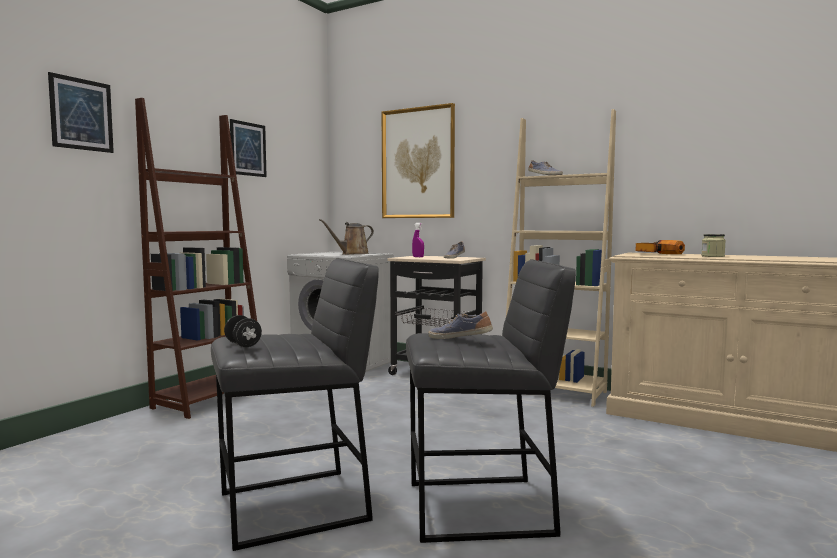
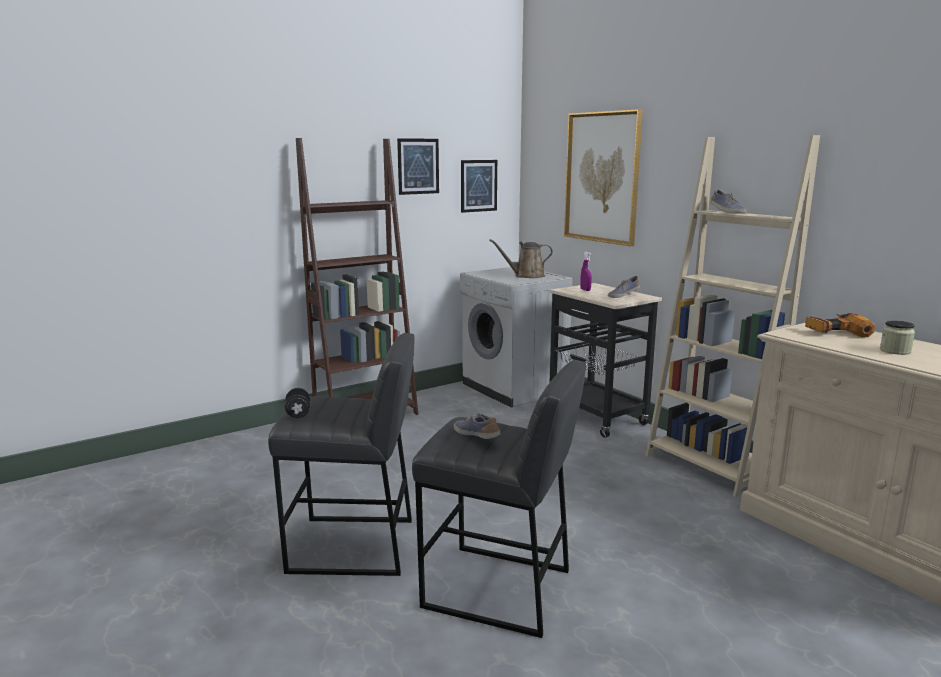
camera: 25 degrees right, 10 degrees up
(81, 114) = (249, 160): picture -> picture (478, 185)

